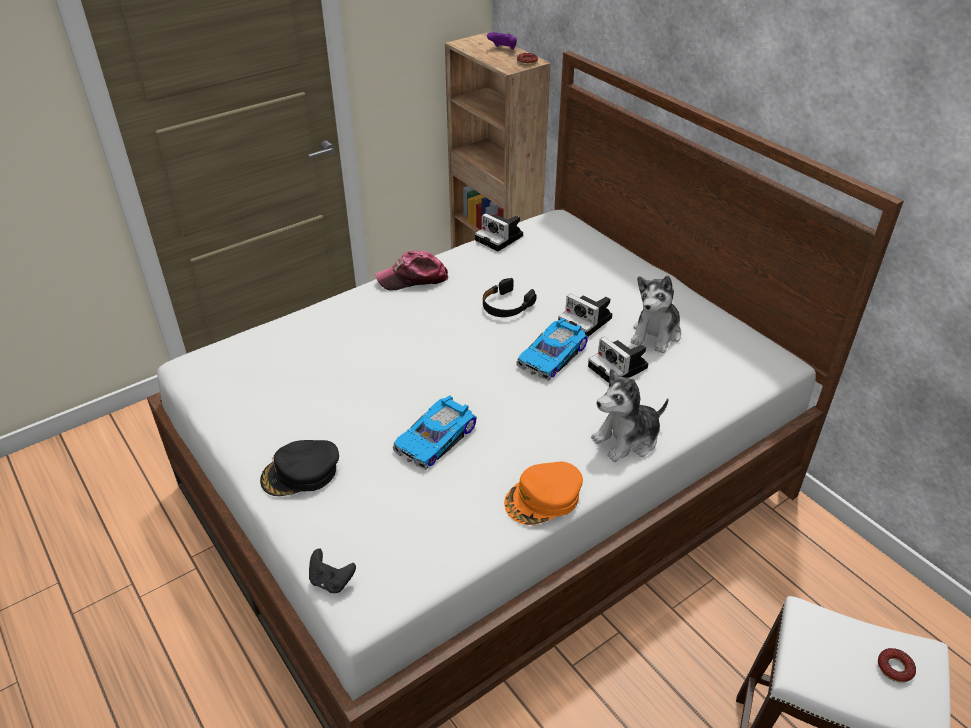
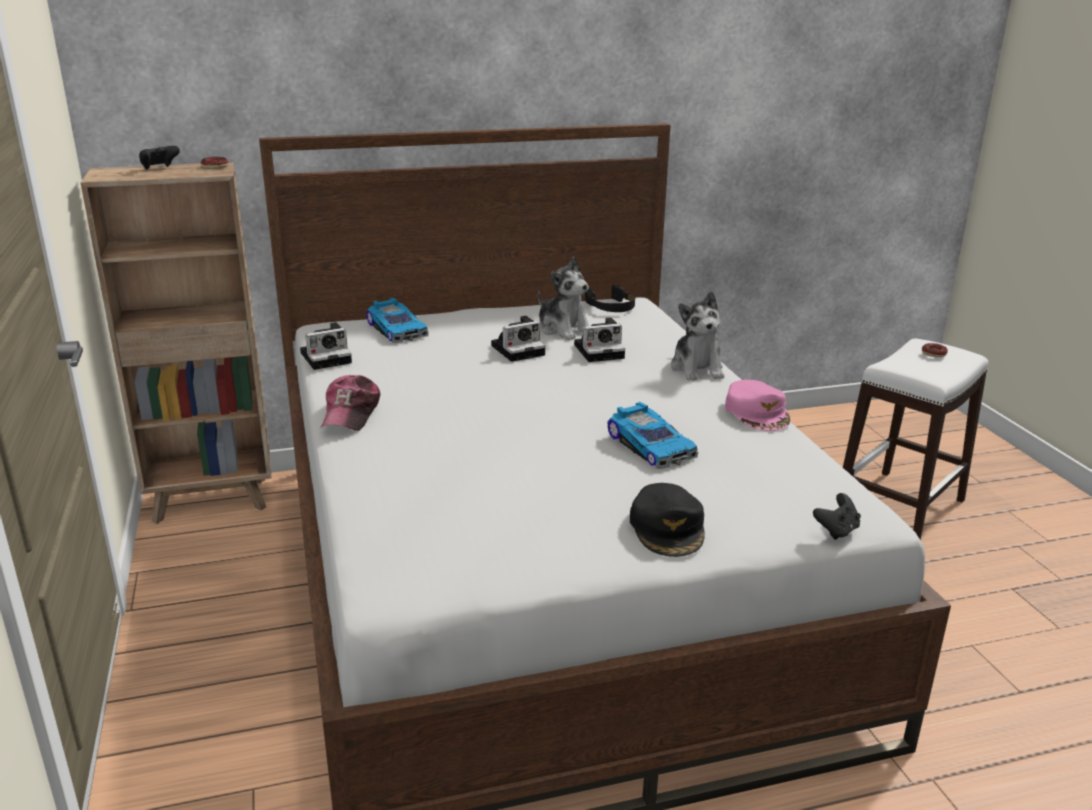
camera: 70 degrees left, 15 degrees down
(503, 49) = (159, 168): purple game controller -> black game controller
(506, 305) = (458, 377): black headphones -> black headphones (611, 307)
(543, 498) = (757, 412): orange cap -> pink cap
(553, 356) = (562, 372): toy car -> toy car (398, 329)

